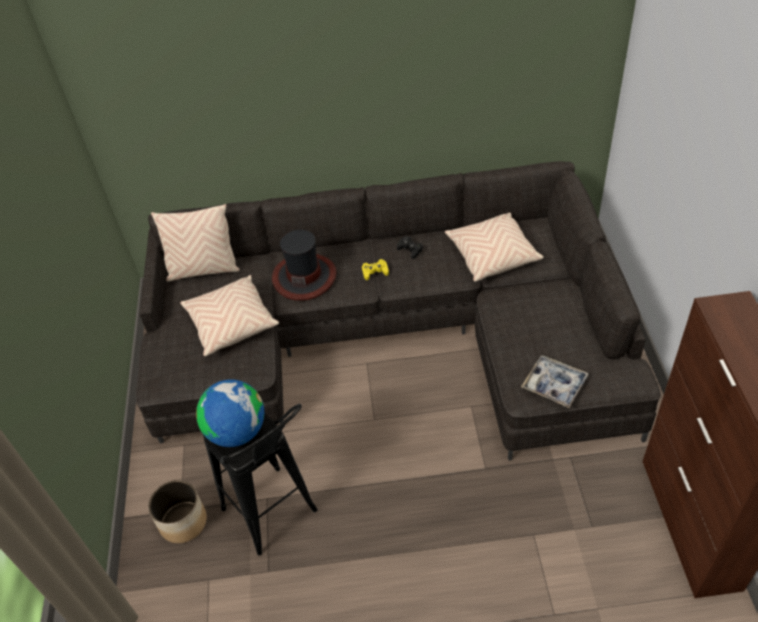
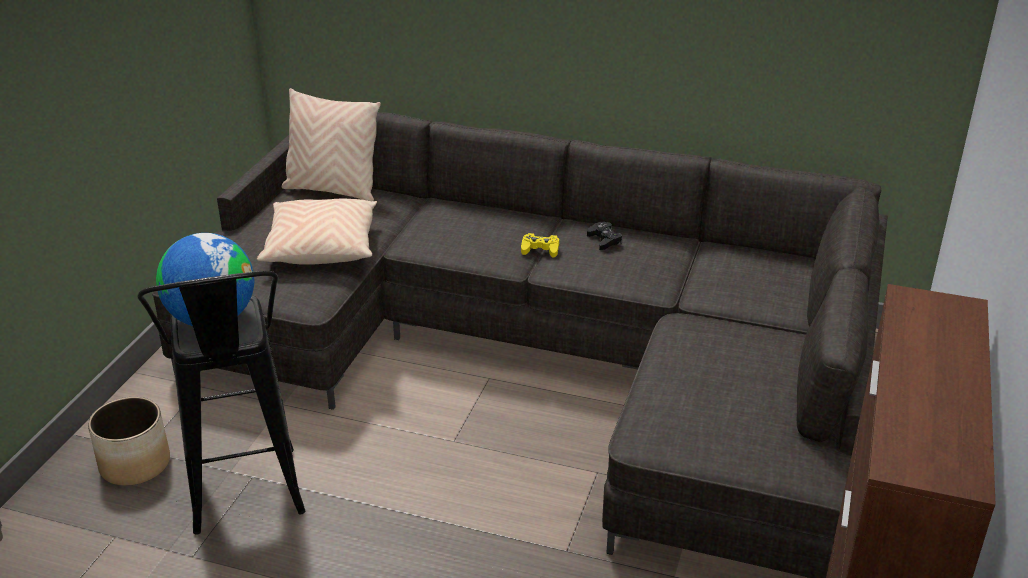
camera: 20 degrees right, 15 degrees down
(304, 277) = (447, 229): hat -> none
(492, 255) = (713, 277): beige pillow -> none
(554, 385) = (697, 440): tray -> none

